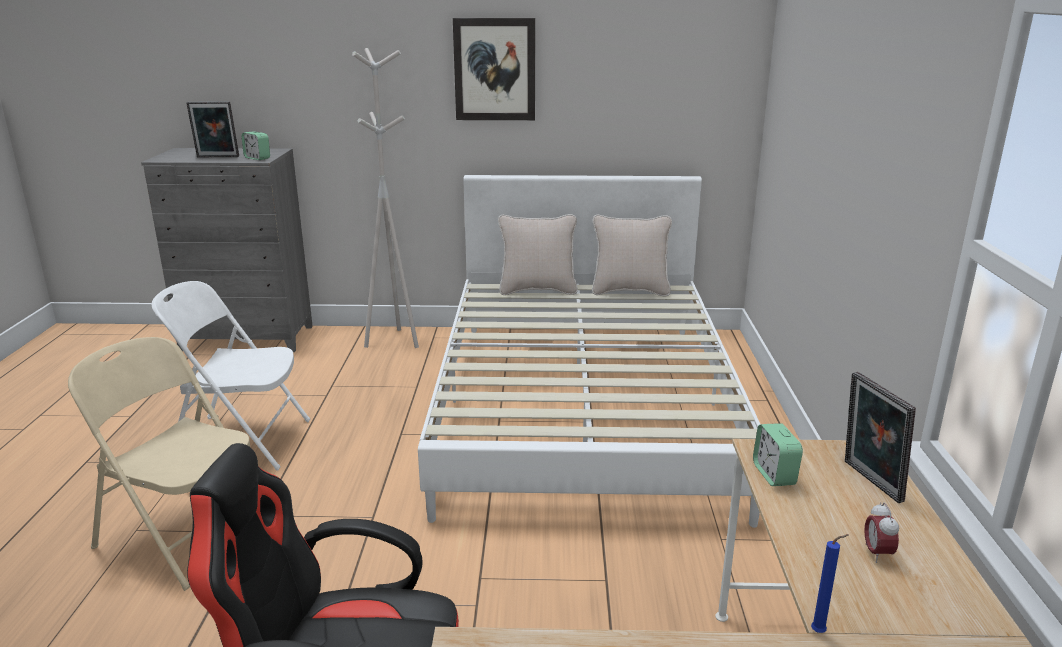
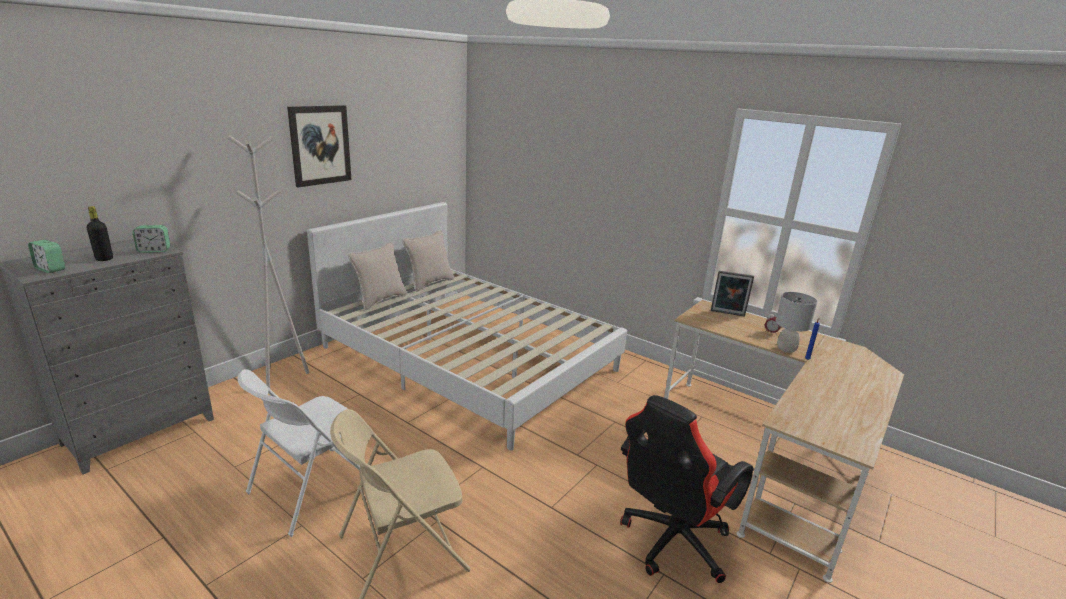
camera: 55 degrees left, 0 degrees up
(217, 157) = (104, 259): picture frame -> black bottle
(774, 474) = (708, 324): alarm clock -> alarm clock (50, 269)
(817, 590) = (785, 350): none -> grey table lamp

